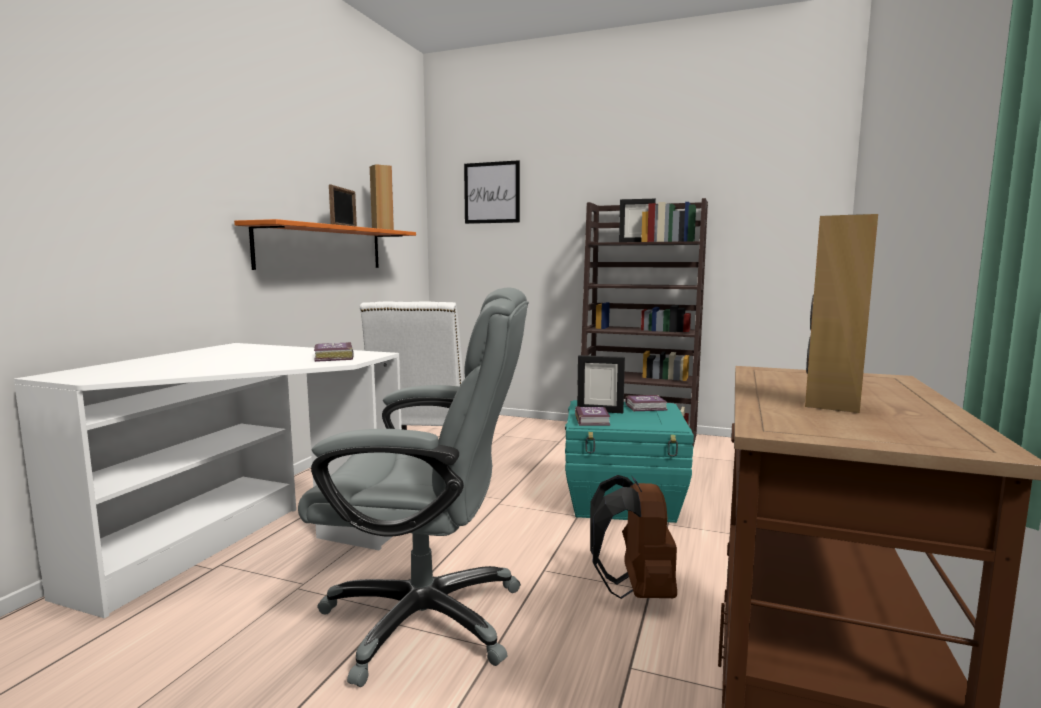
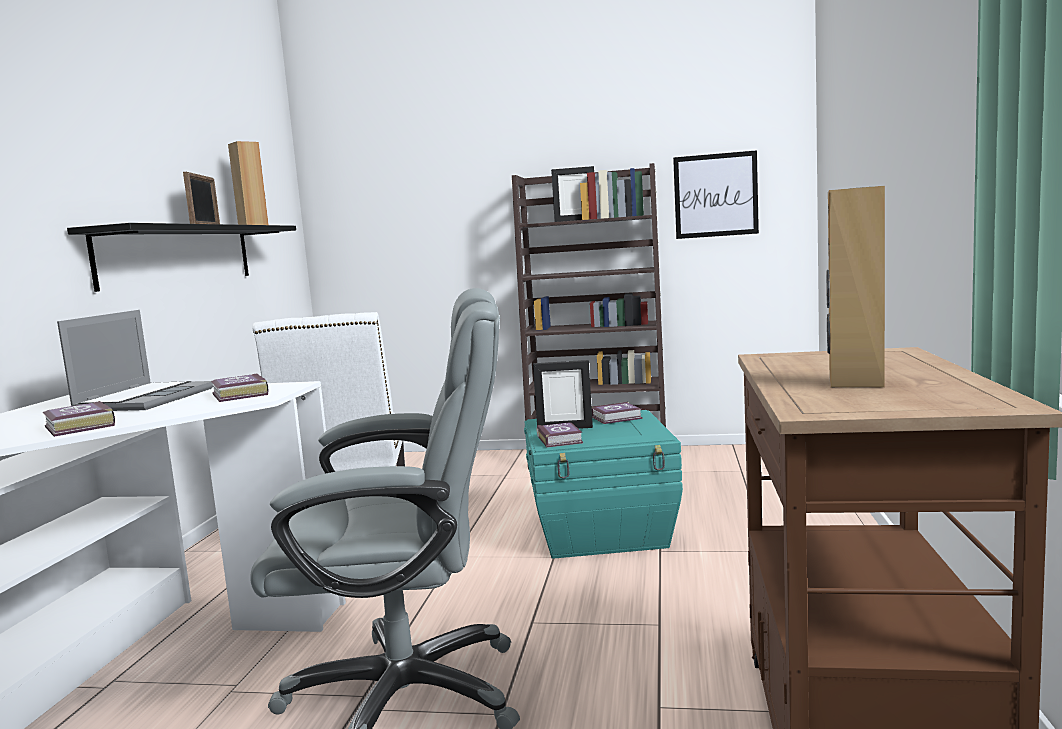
camera: 10 degrees left, 0 degrees up
(204, 369) = (78, 426): none -> book
(267, 354) = (146, 399): none -> laptop
(322, 248) = (179, 255): orange shelf -> black shelf
(492, 192) = (385, 169): picture -> picture (715, 195)
(636, 591) = (643, 627): brown backpack -> none

